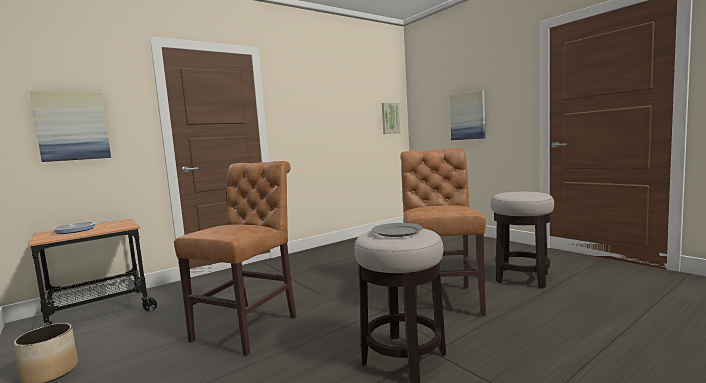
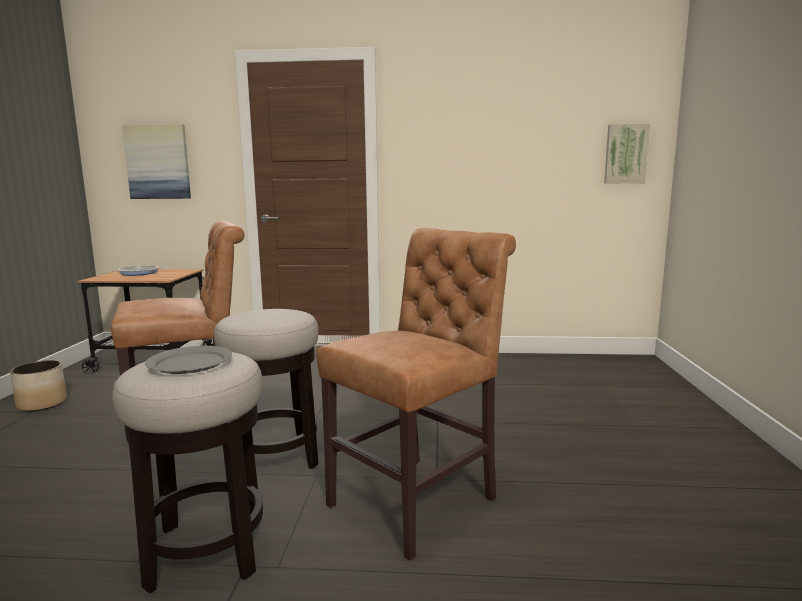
camera: 40 degrees right, 5 degrees up
(468, 116) = (753, 155): picture -> none
(522, 278) = (623, 533): stool -> stool (275, 457)

